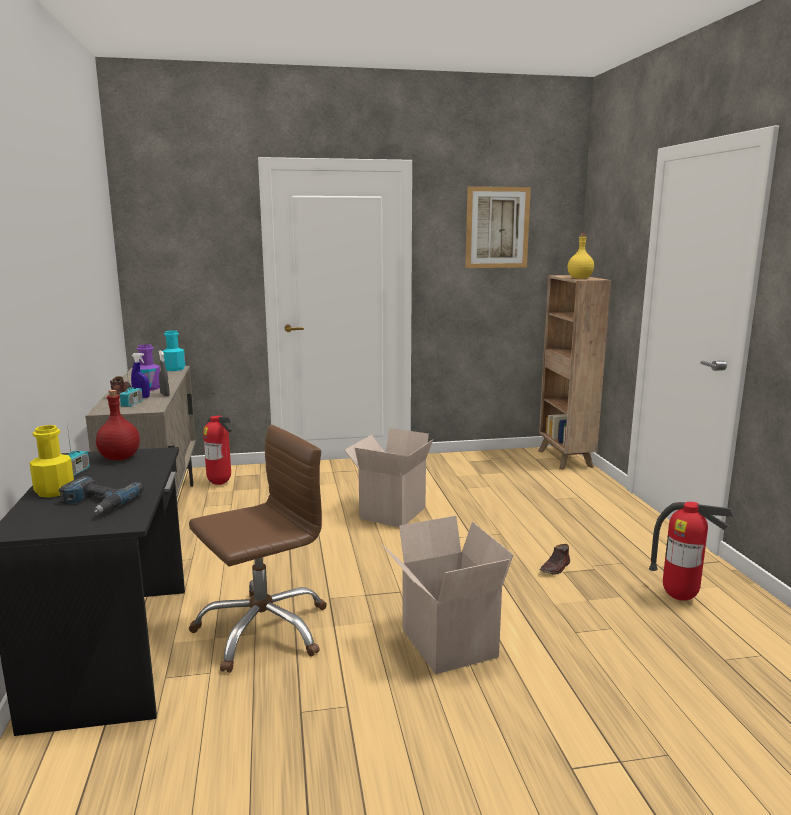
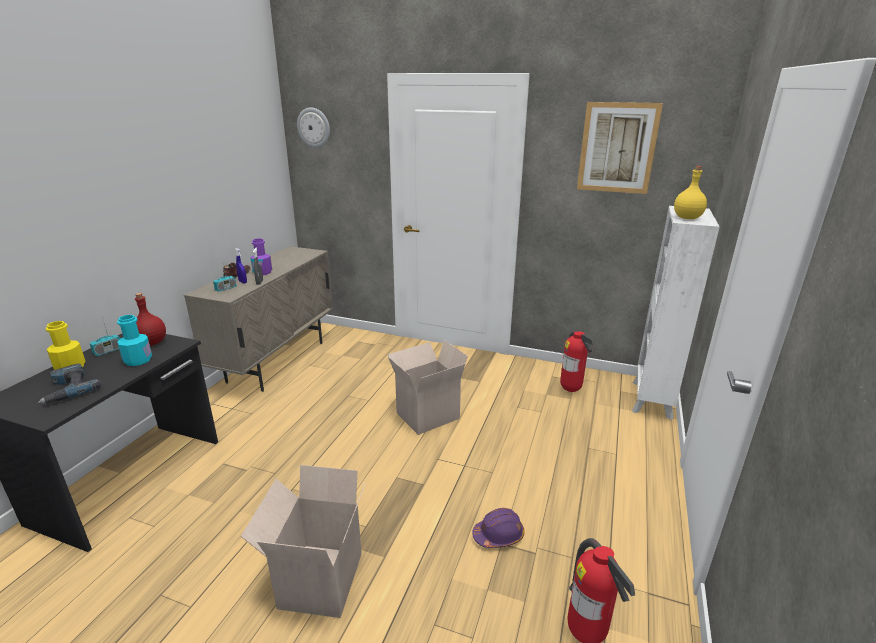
camera: 30 degrees right, 10 degrees up
(158, 218) = (314, 127): none -> wall clock
(174, 369) = (311, 253): turquoise bottle -> turquoise bottle (138, 360)
(220, 483) = (340, 346): fire extinguisher -> fire extinguisher (571, 390)
(262, 629) = (222, 500): brown office chair -> none
(555, 568) = (498, 535): brown shoe -> purple hard hat
(565, 459) = (651, 400): brown bookcase -> white bookcase

